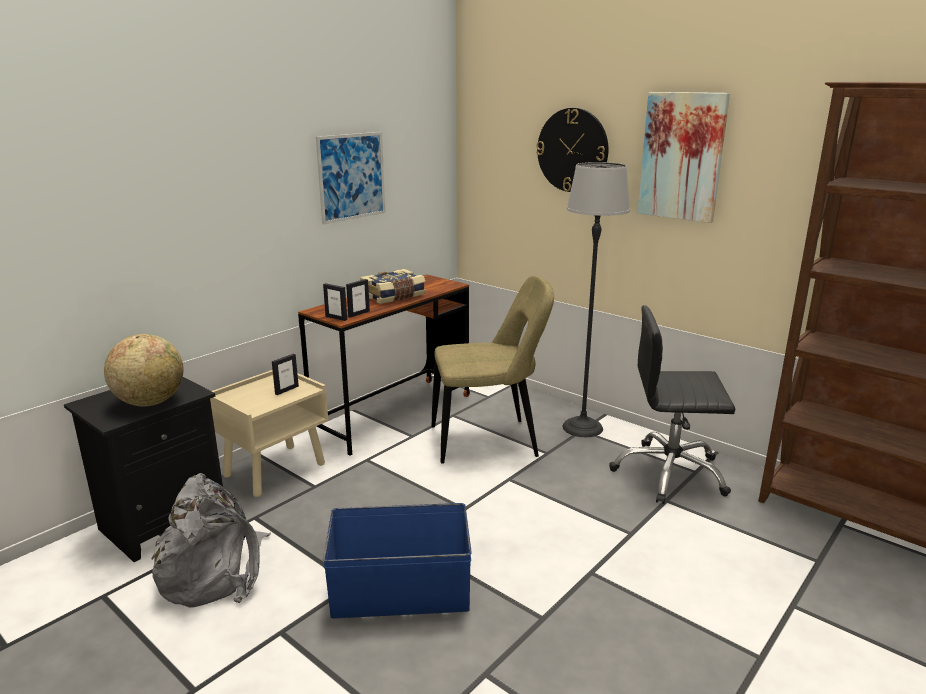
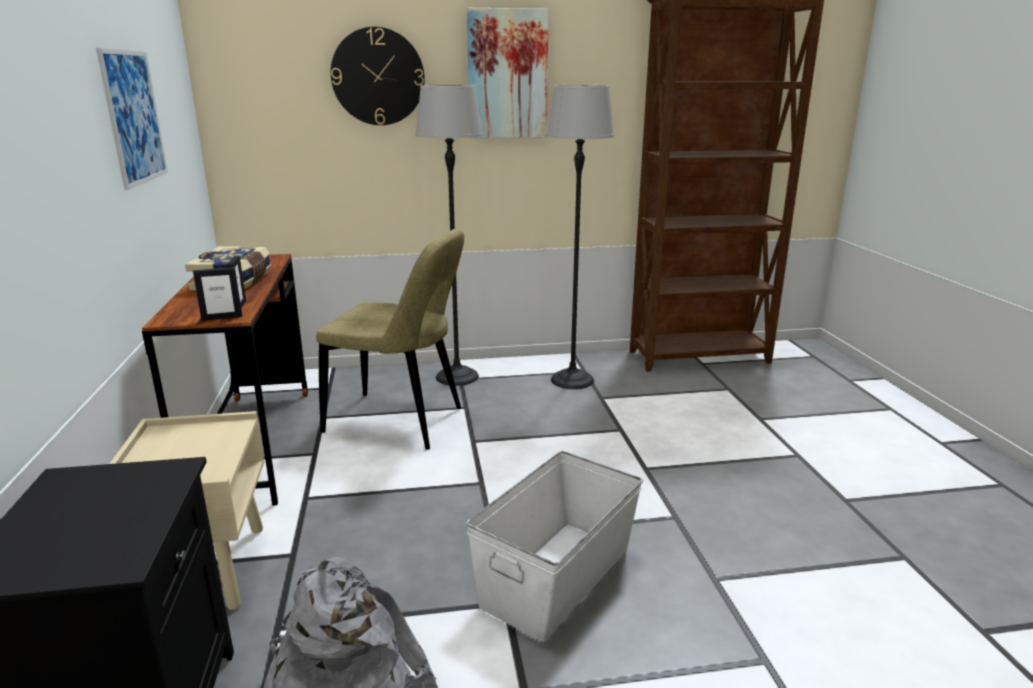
camera: 50 degrees left, 0 degrees up
(150, 402) = (123, 511): globe -> none
(286, 390) = (207, 439): picture frame -> none
(401, 593) = (558, 576): blue storage box -> white storage box
(489, 441) = (400, 422): beige chair -> beige chair turned 75 degrees clockwise
(669, 473) = (572, 380): black office chair -> floor lamp

